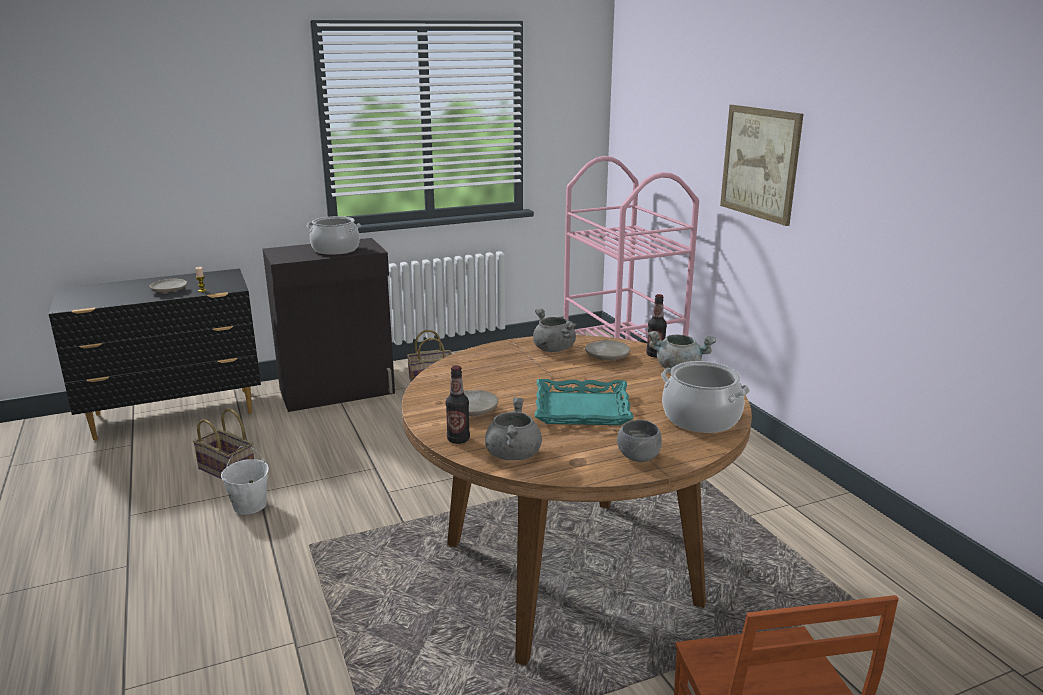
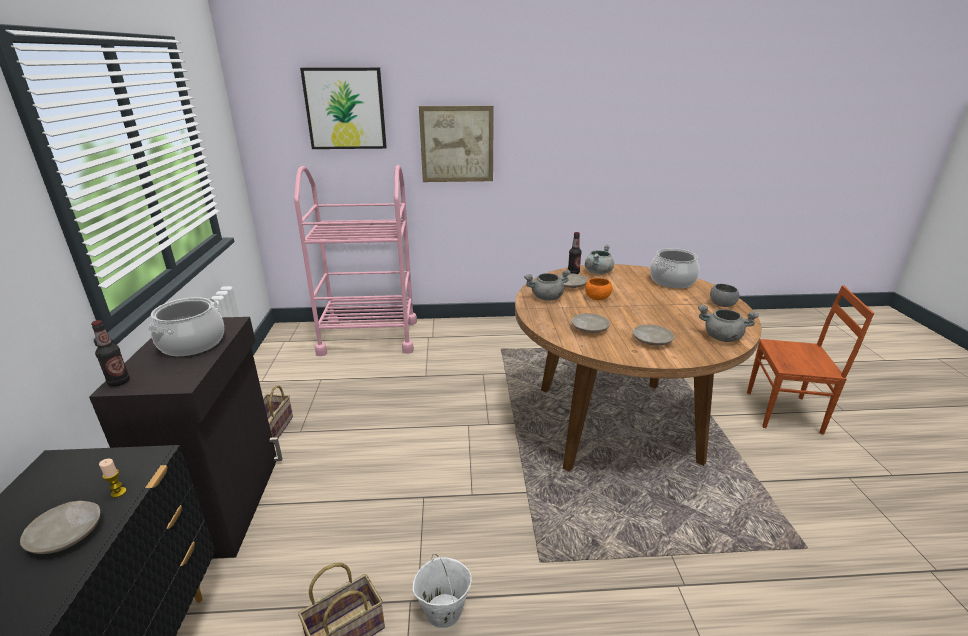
camera: 70 degrees left, 5 degrees up
(458, 439) = (700, 352): bottle -> bottle (119, 382)
(482, 376) = (589, 328): none -> beige plate
(579, 374) = (597, 298): none -> orange bowl
(582, 409) = (654, 307): turquoise tray -> none
(676, 100) = (345, 109): none -> picture

